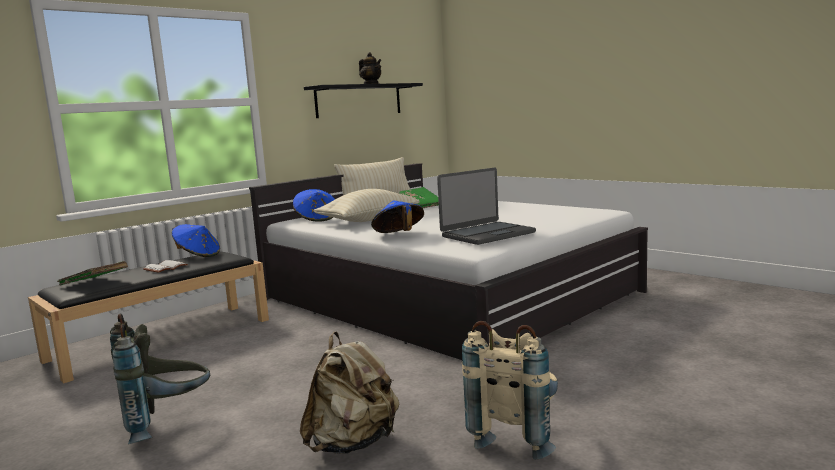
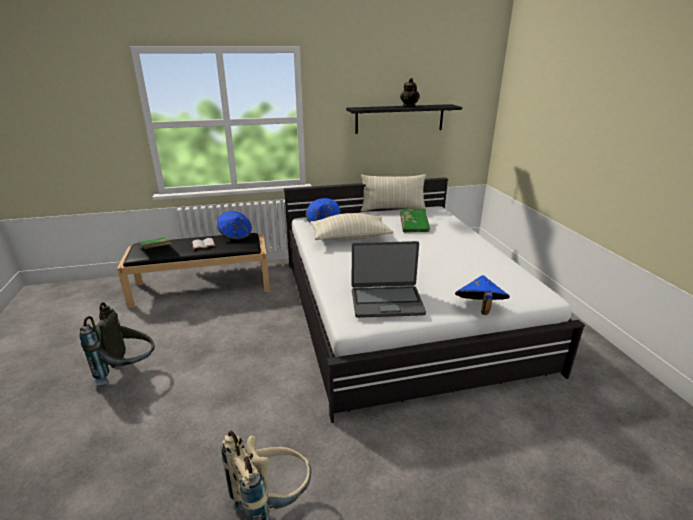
camera: 30 degrees right, 15 degrees up
(353, 443) = (183, 450): beige backpack -> none
(399, 235) = (334, 273): blue hat -> blue hat (479, 309)

